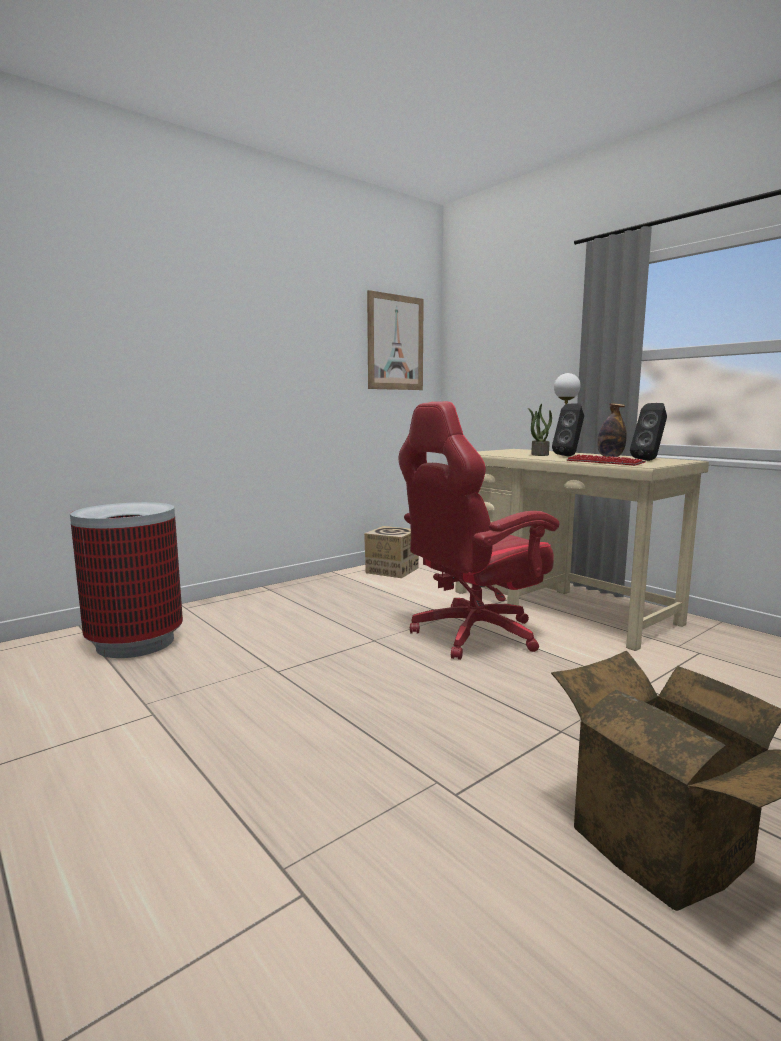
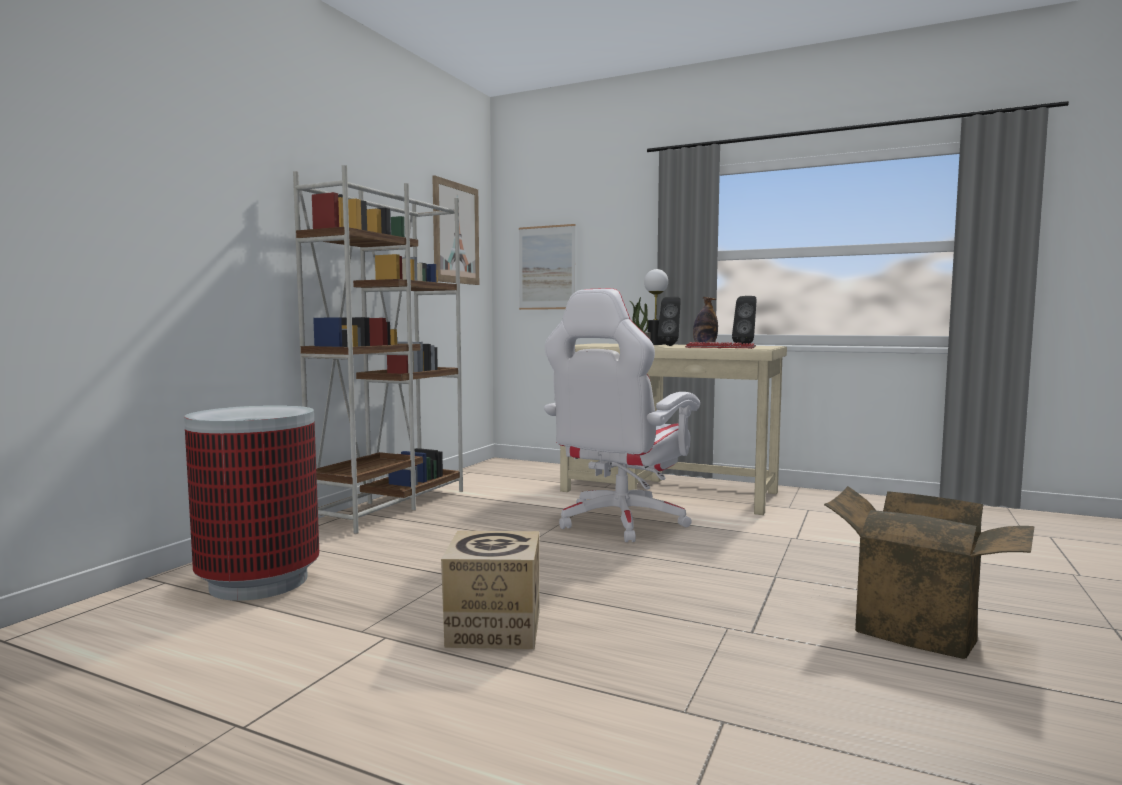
camera: 25 degrees left, 5 degrees down
(302, 588) = (392, 506): none -> brown bookcase
(392, 570) = (471, 480): cardboard box -> cardboard box (494, 628)
(475, 634) = (621, 521): red office chair -> white office chair
(484, 372) = (547, 267): none -> picture

